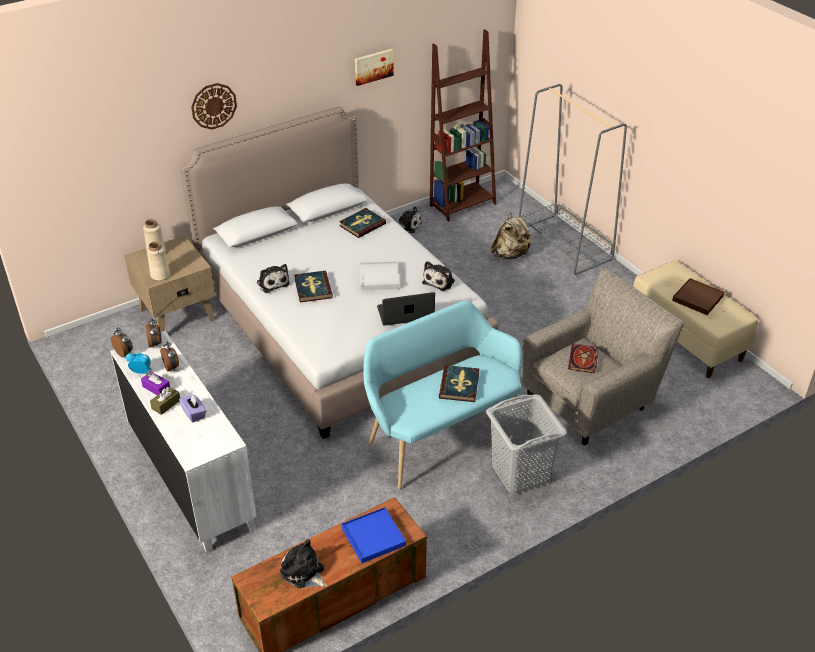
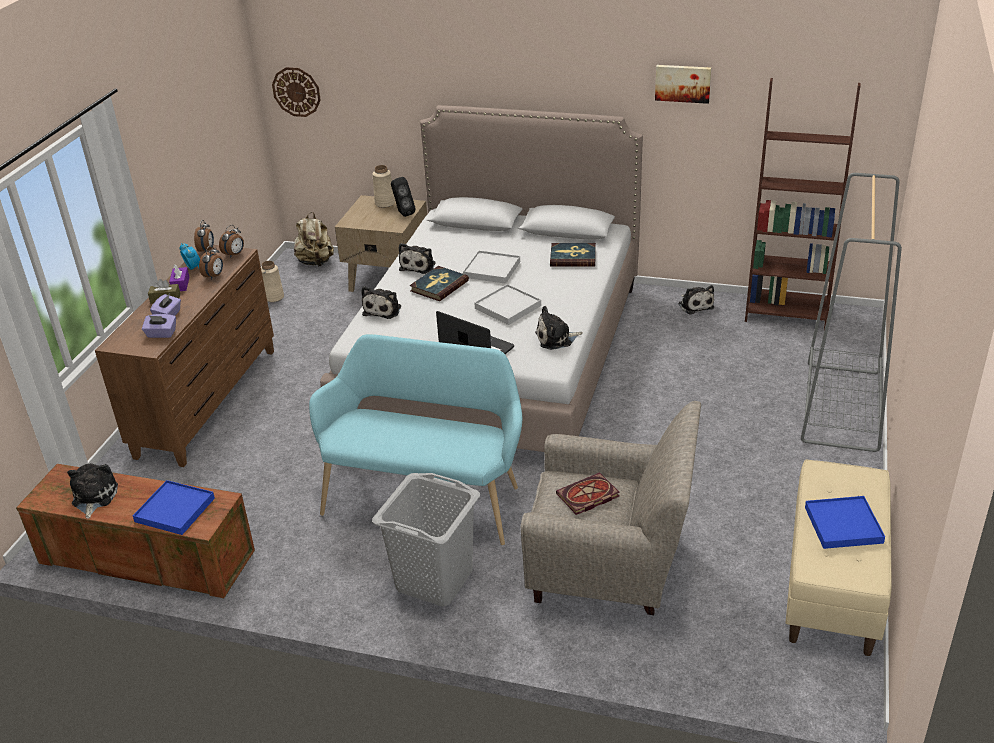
camera: 50 degrees right, 5 degrees down
(160, 275) = (358, 221): beige vase -> beige vase (274, 297)
(184, 252) = (403, 213): none -> black speaker
(191, 479) = (207, 402): white dresser -> brown dresser
(213, 106) = (472, 65): wall clock -> wall clock (296, 91)
(216, 428) = (161, 334): none -> purple tissue box
(303, 324) = (383, 309): none -> plush toy
(326, 259) = (492, 269): none -> white tray
(459, 385) = (427, 438): book -> none
(510, 254) = (761, 384): beige backpack -> beige backpack (316, 262)
(698, 298) = (843, 525): brown tray -> blue tray

